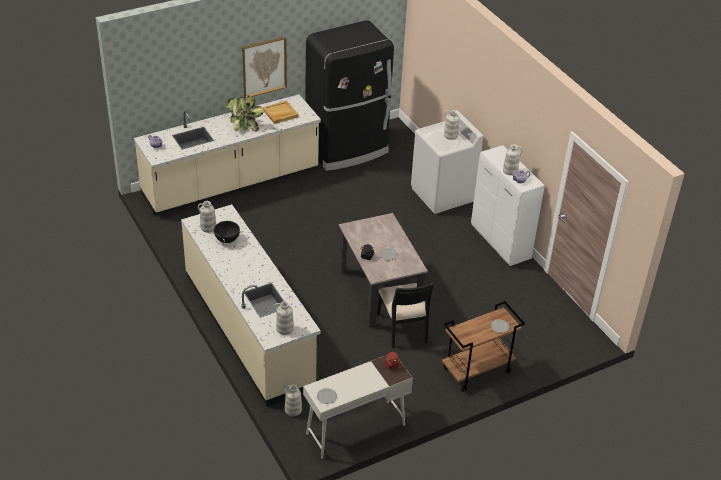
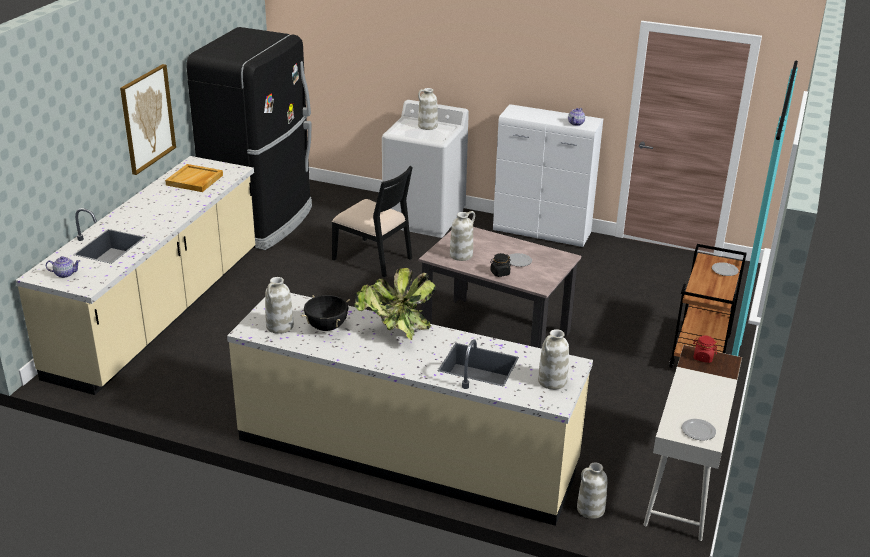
camera: 40 degrees left, 10 degrees down
(243, 125) = (162, 208): potted plant -> potted plant (396, 330)
(403, 328) = (572, 354): black chair -> black chair (373, 258)
(510, 170) = (553, 119): white vase -> white vase (461, 255)

